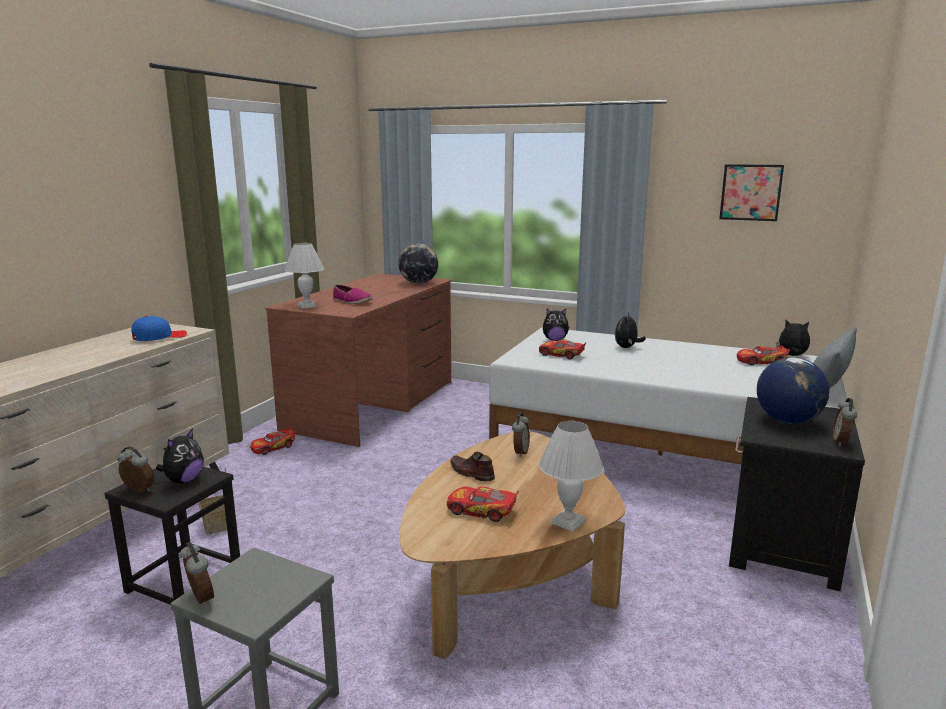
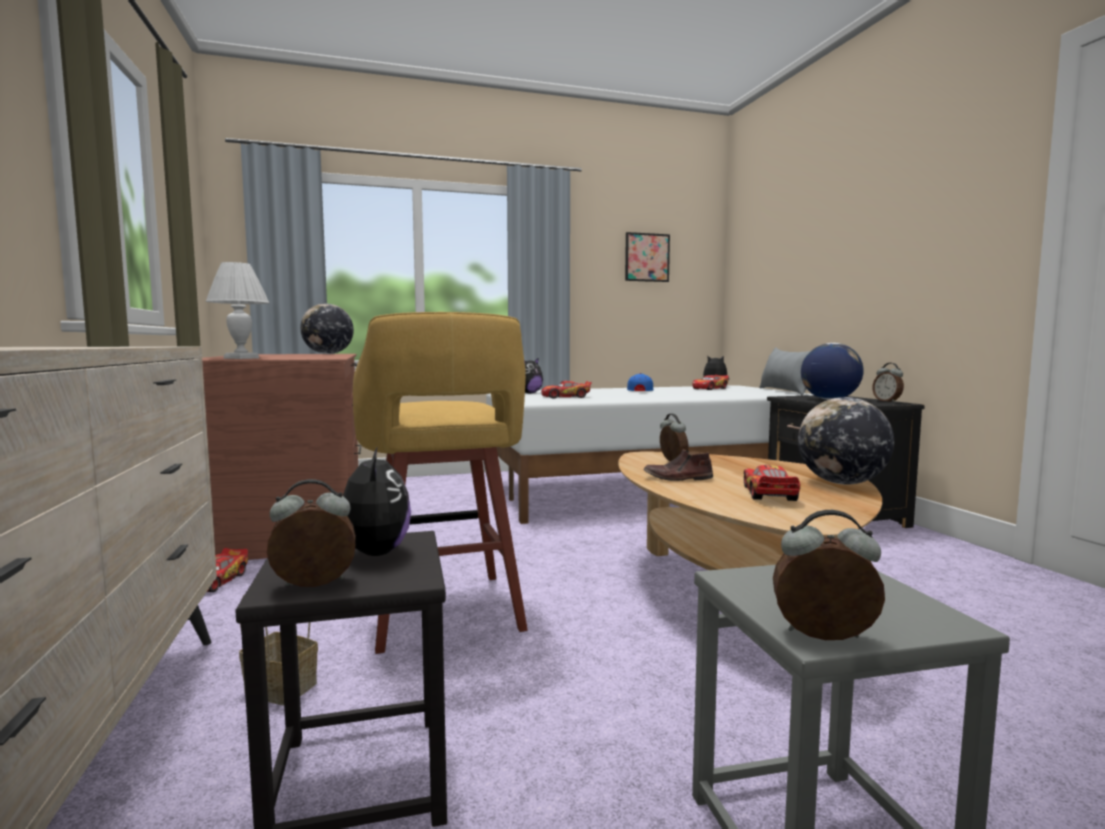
camera: 40 degrees left, 10 degrees down
(159, 337) = (117, 346): blue cap -> blue cap (640, 391)
(333, 513) = (443, 613): none -> yellow stool
(352, 301) = (295, 357): shoe -> none
(482, 511) = (769, 494): toy car -> toy car turned 120 degrees clockwise
(568, 521) = (842, 483): white table lamp -> globe
(627, 347) = (601, 391): plush toy -> none

